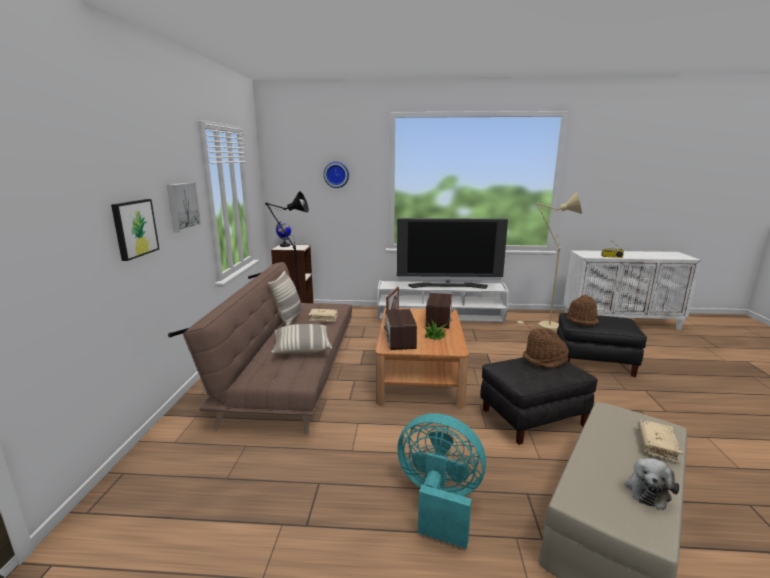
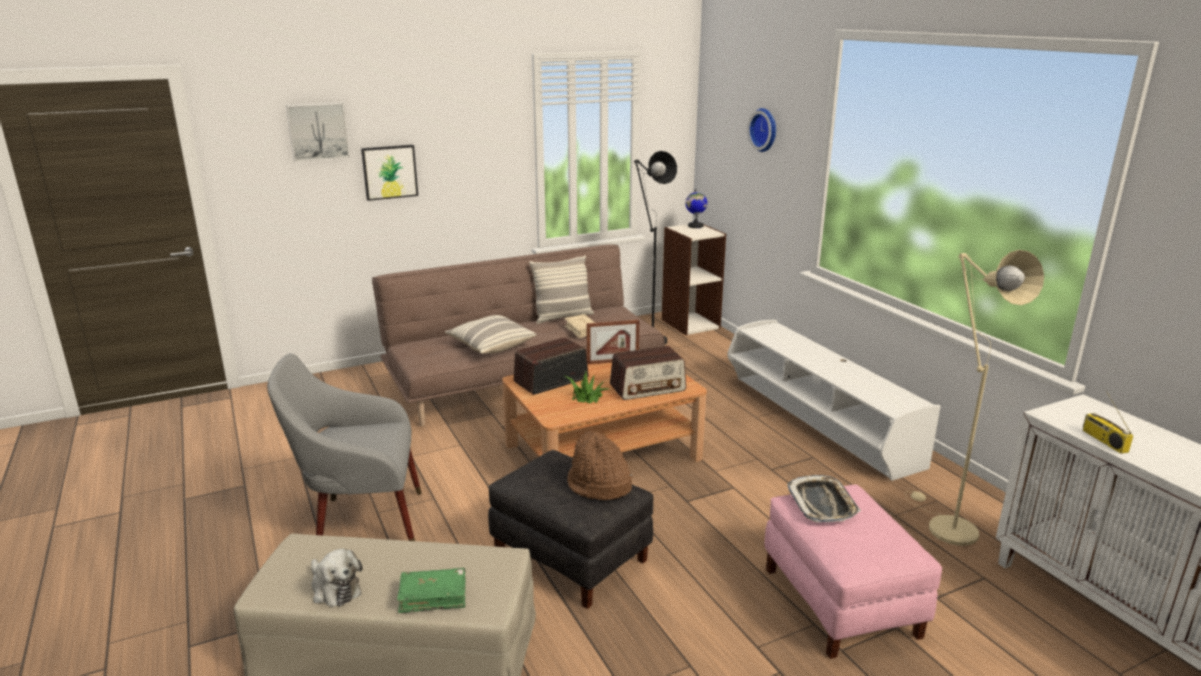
camera: 60 degrees right, 5 degrees up
(182, 206) = (476, 154): picture -> picture (318, 131)
(439, 501) = (361, 522): turquoise fan -> grey armchair
(448, 286) = (835, 369): television -> none
(582, 320) = (822, 504): brown hat -> tray
(594, 361) = (841, 602): black ottoman -> pink ottoman
(648, 490) = (334, 589): plush toy -> plush toy turned 135 degrees counterclockwise
(657, 445) = (433, 596): beige book -> green book

